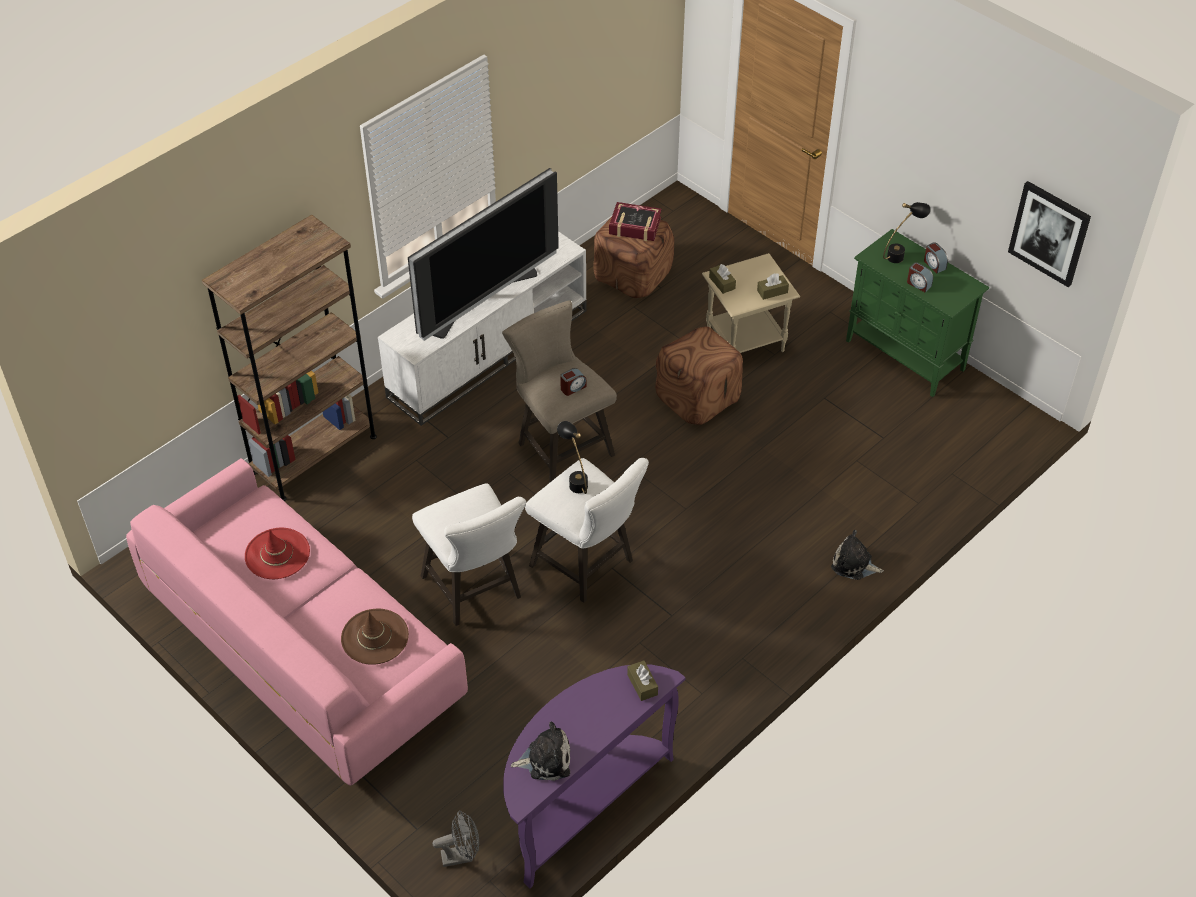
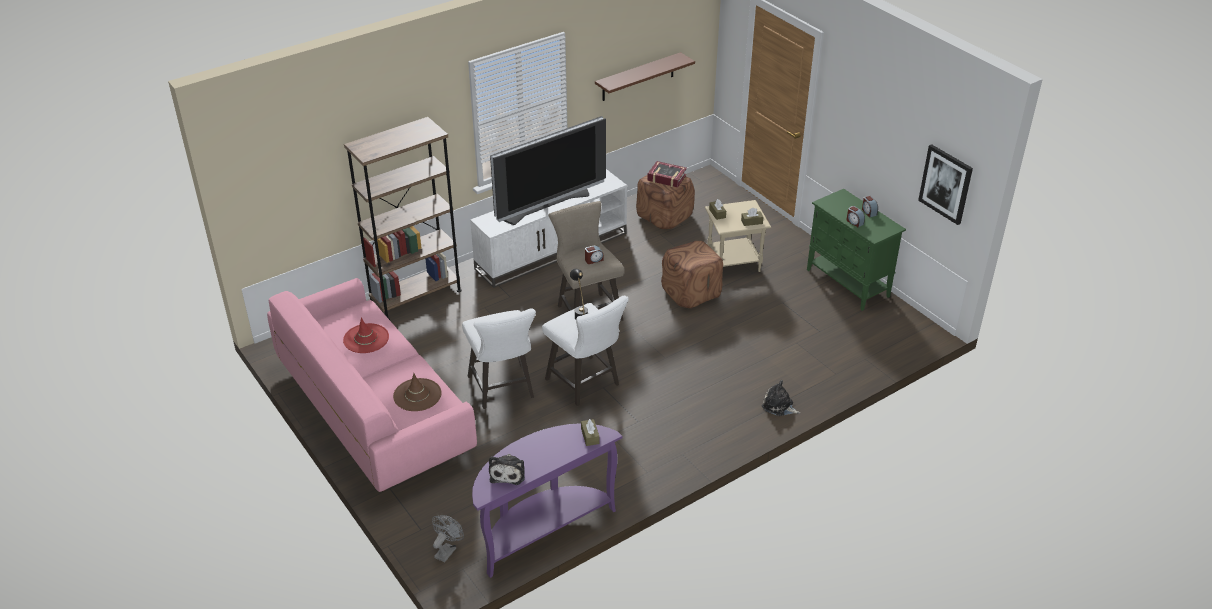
camera: 10 degrees right, 10 degrees down
(461, 855) = (447, 550): grey fan -> grey fan turned 60 degrees counterclockwise
(545, 759) = (508, 472): plush toy -> plush toy turned 90 degrees clockwise
(583, 91) = (638, 77): none -> brown shelf
(901, 254) = (846, 203): black table lamp -> none

